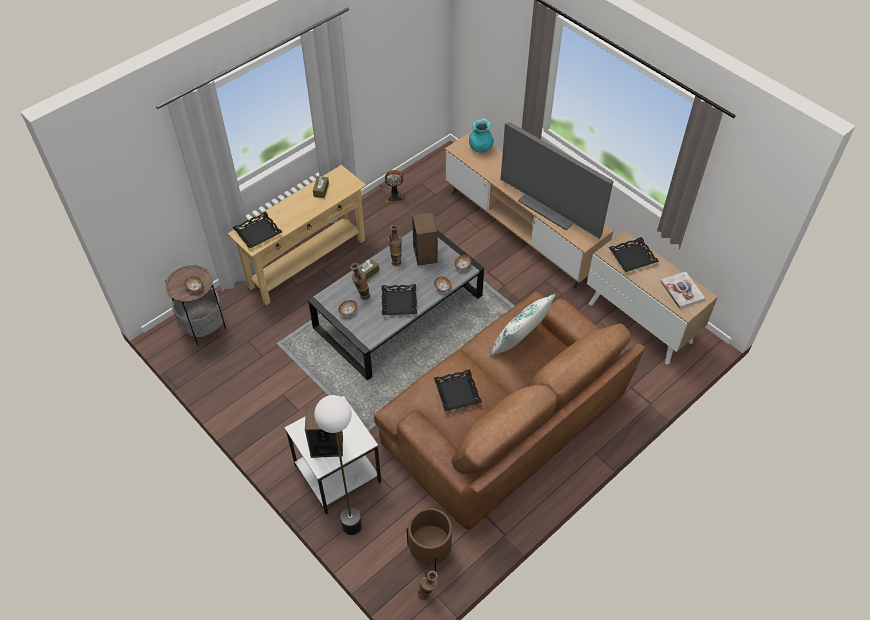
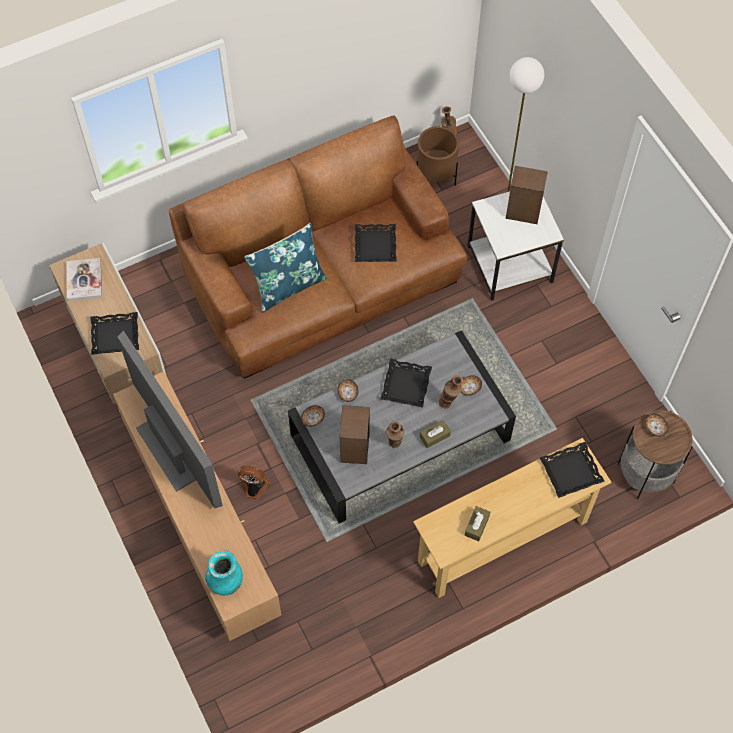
camera: 165 degrees left, 10 degrees up
(394, 197) = (357, 630): fan -> fan (254, 488)
(519, 343) = (288, 285): white pillow -> blue pillow

